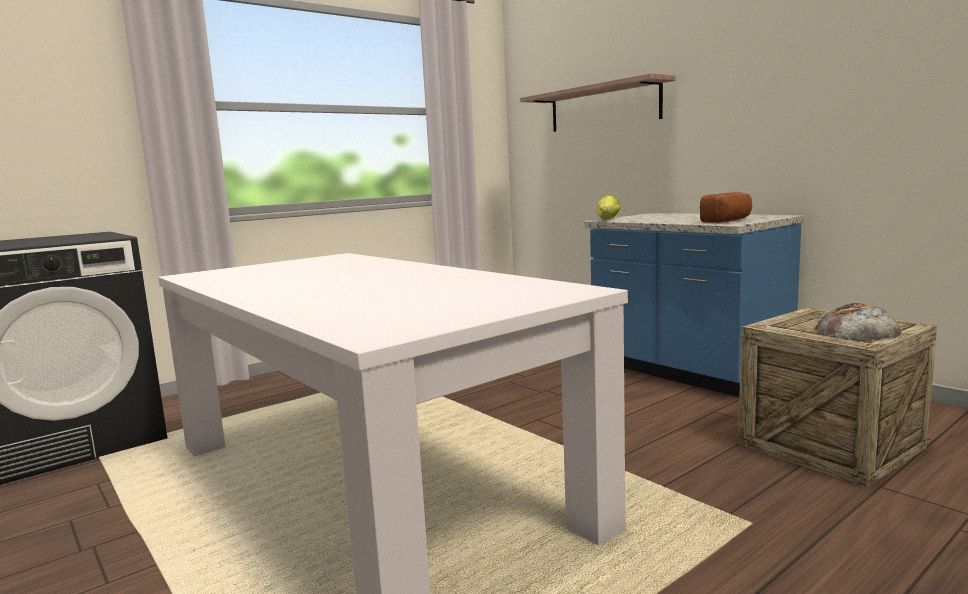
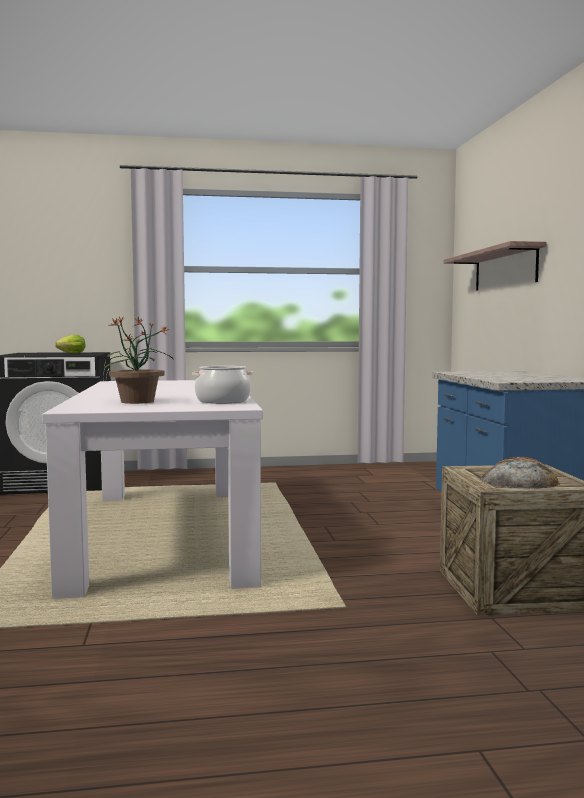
camera: 30 degrees right, 5 degrees down
(403, 303) = (138, 402): none -> potted plant
(512, 284) = (223, 401): none -> cooking pot
(607, 220) = (449, 372): lettuce -> lettuce (70, 353)
(729, 220) = (521, 379): bread -> none

